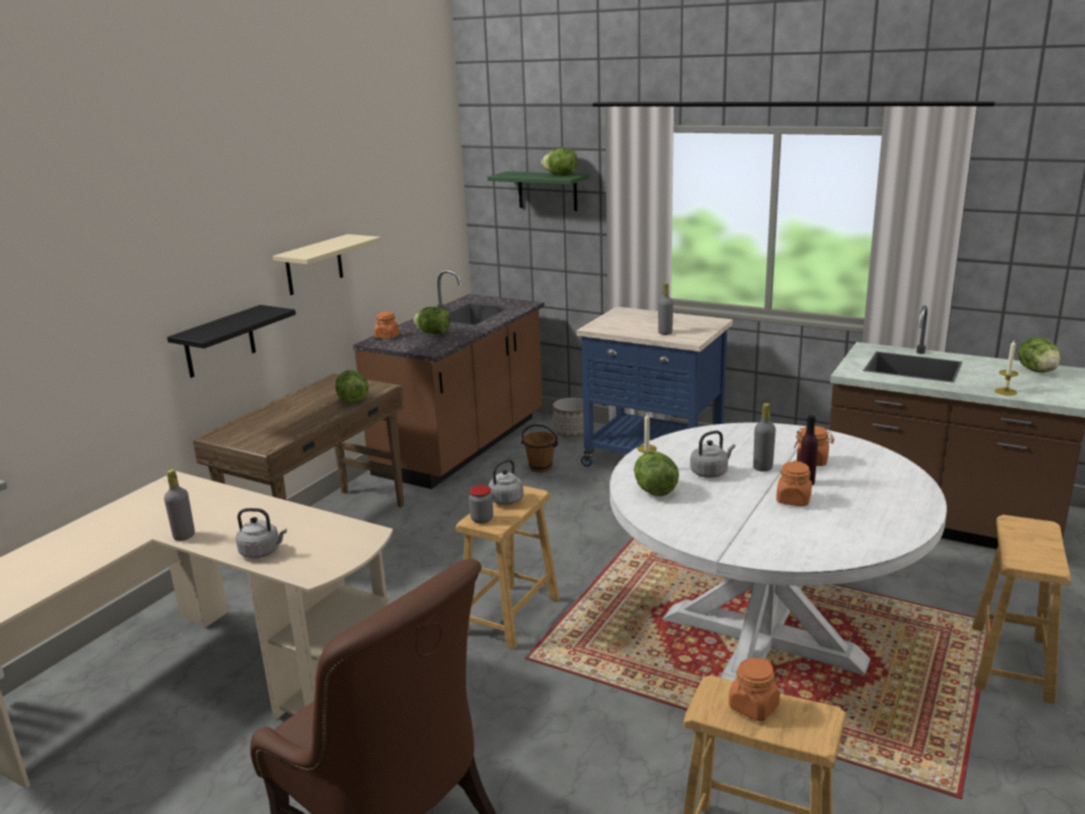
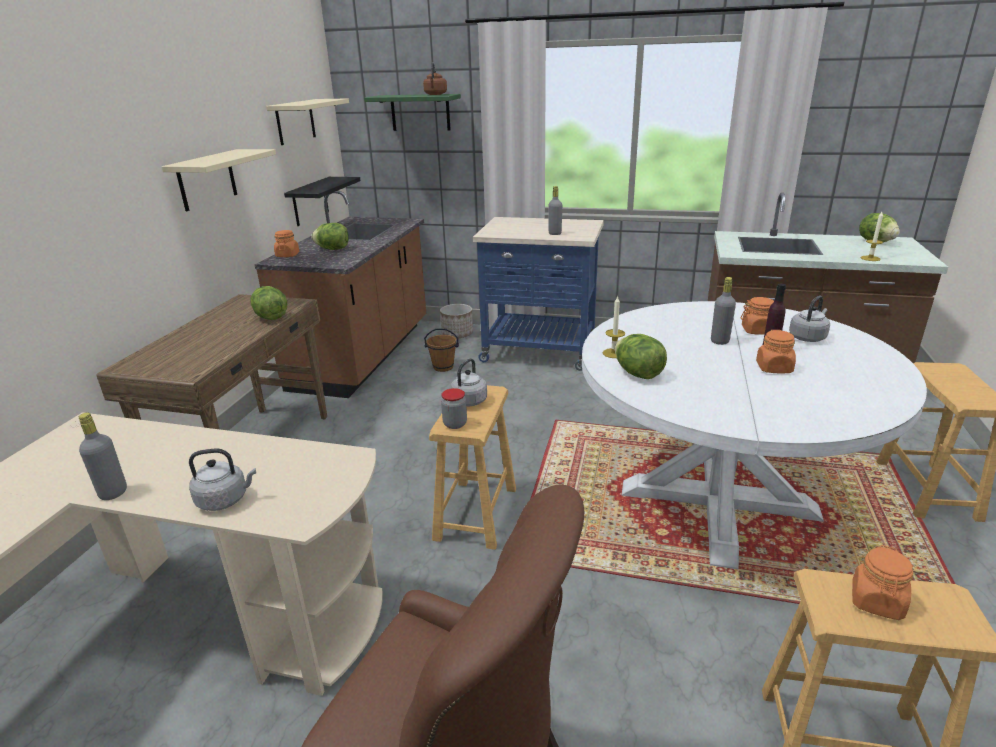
camera: 15 degrees left, 5 degrees up
(219, 342) = (113, 262): black shelf -> black shelf (310, 201)
(414, 201) = (295, 121): none -> beige shelf
(561, 175) = (435, 94): lettuce -> brown kettle
(710, 472) = (676, 350): grey kettle -> grey kettle (808, 337)

